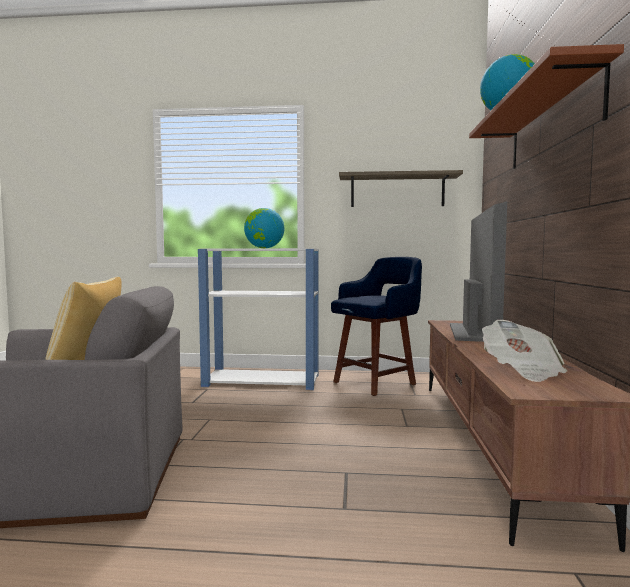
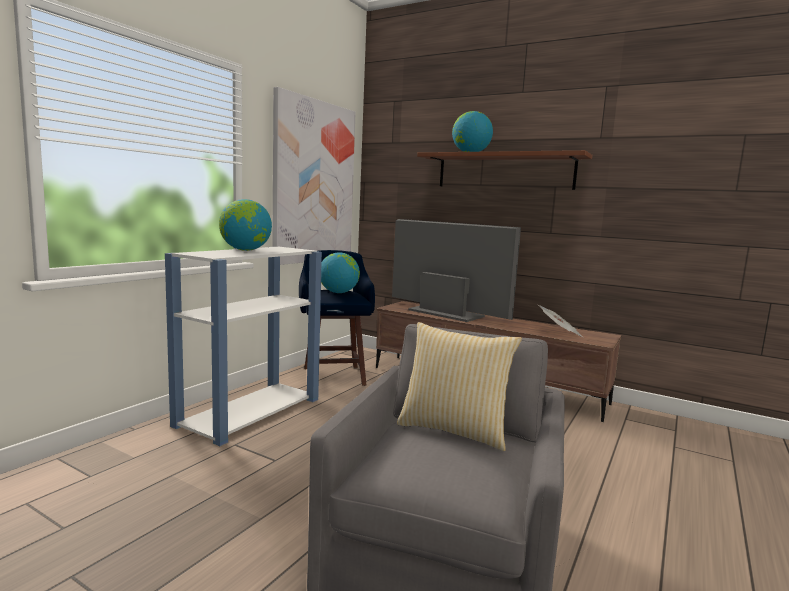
camera: 65 degrees left, 5 degrees up
(376, 296) = (338, 292): none -> globe
(397, 191) = (314, 182): shelf -> picture

